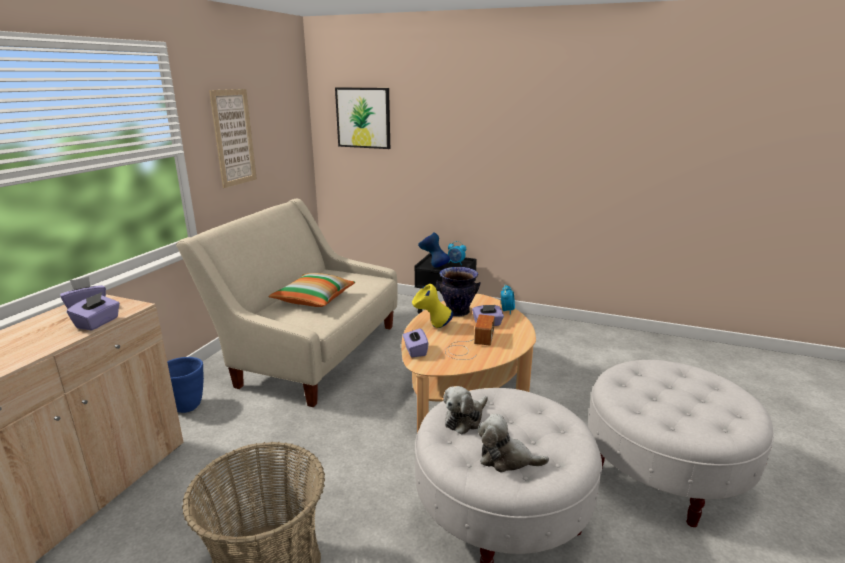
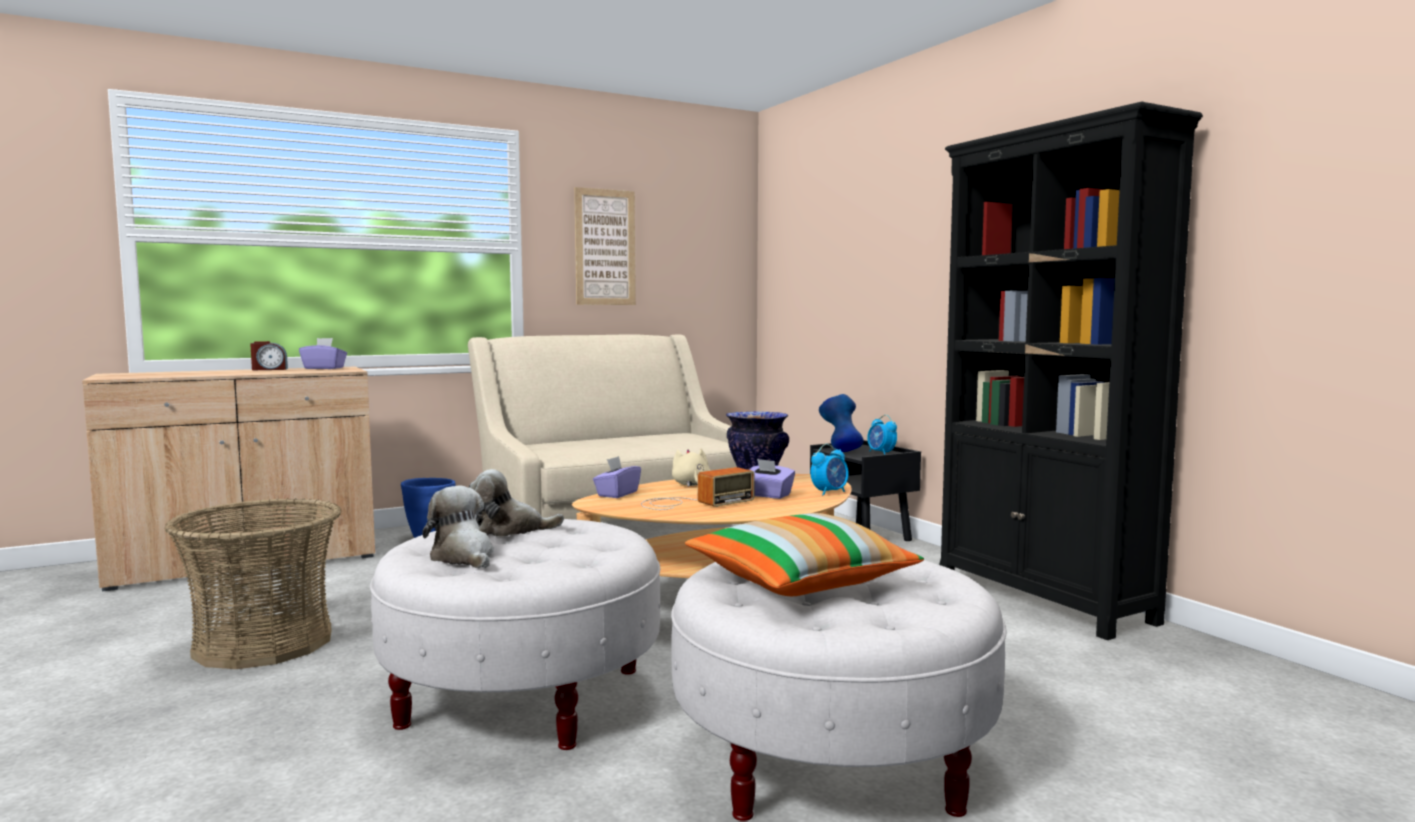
camera: 40 degrees right, 15 degrees down
(35, 324) = (269, 369): none -> alarm clock
(98, 323) = (301, 372): purple tissue box -> none
(314, 299) = (607, 443): pillow -> pillow (800, 582)
(363, 118) = (804, 234): picture -> none
(432, 326) = (691, 485): yellow vase -> beige plush toy
(577, 332) = (1043, 599): none -> black bookcase

